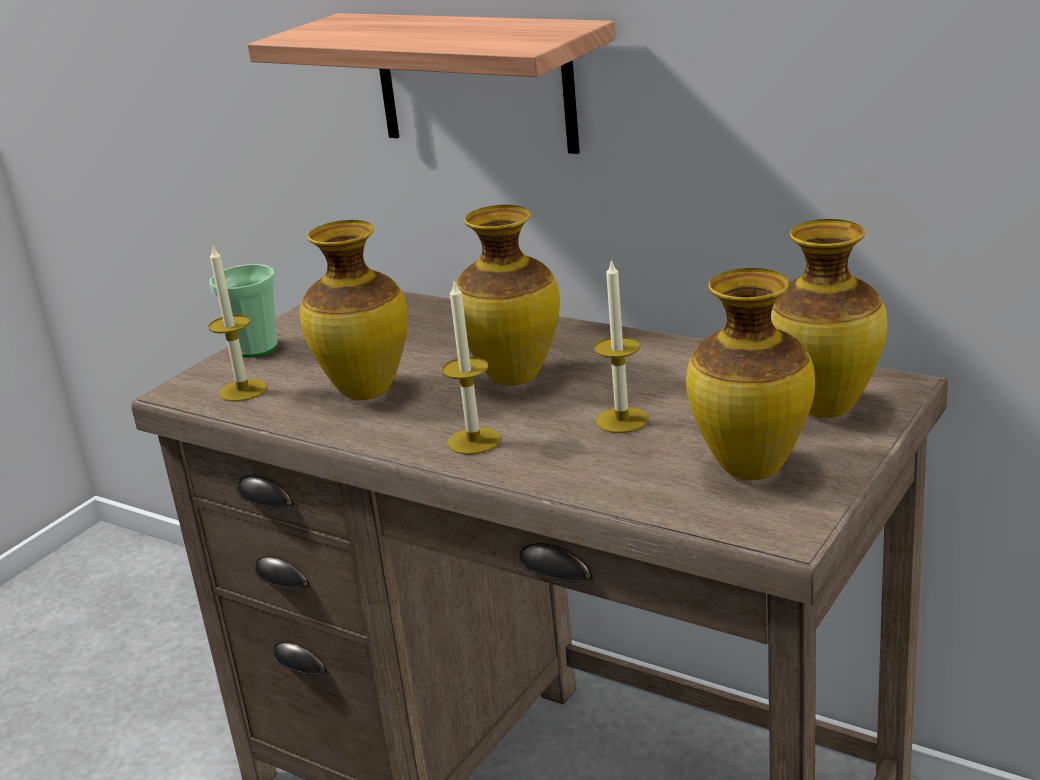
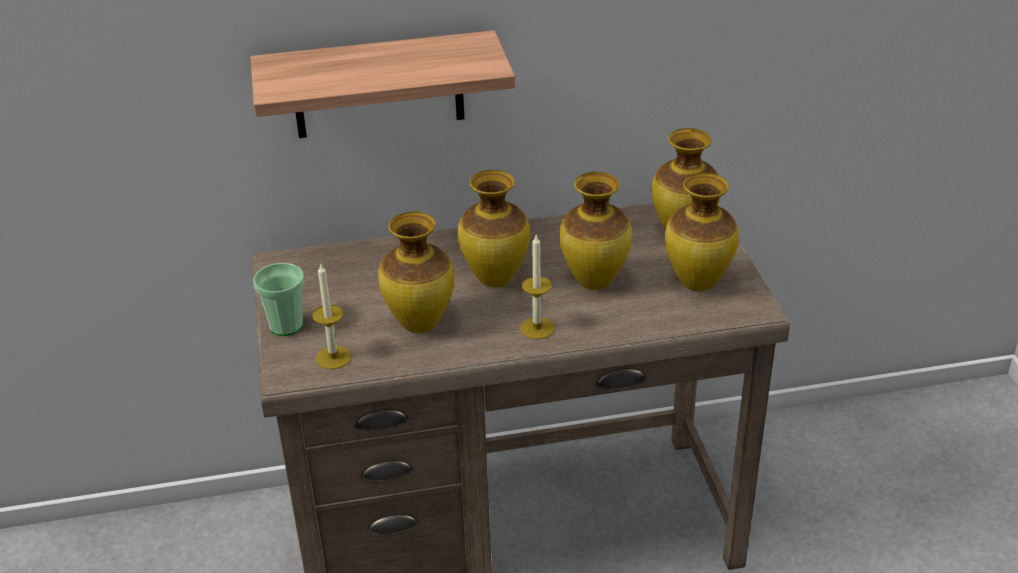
camera: 45 degrees left, 10 degrees up
(622, 420) = (595, 282): candle -> vase

